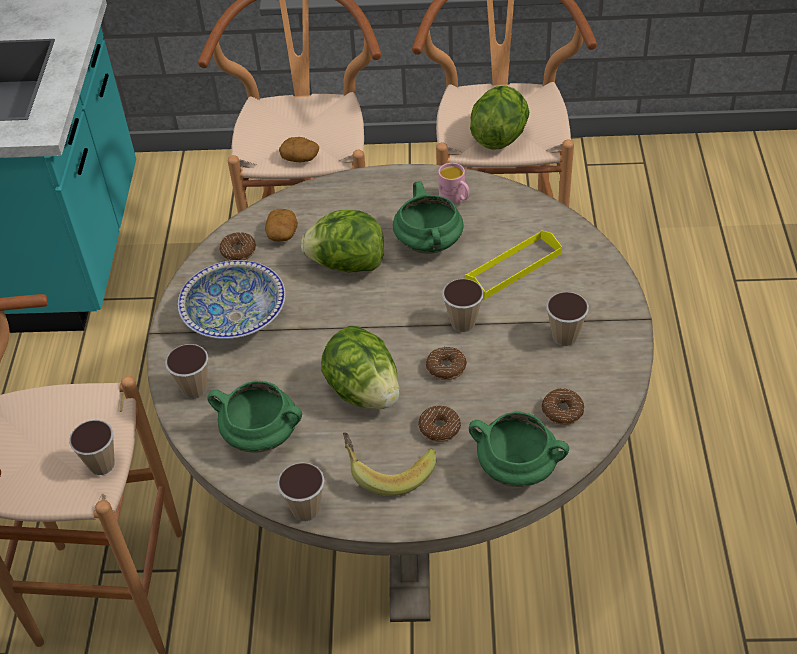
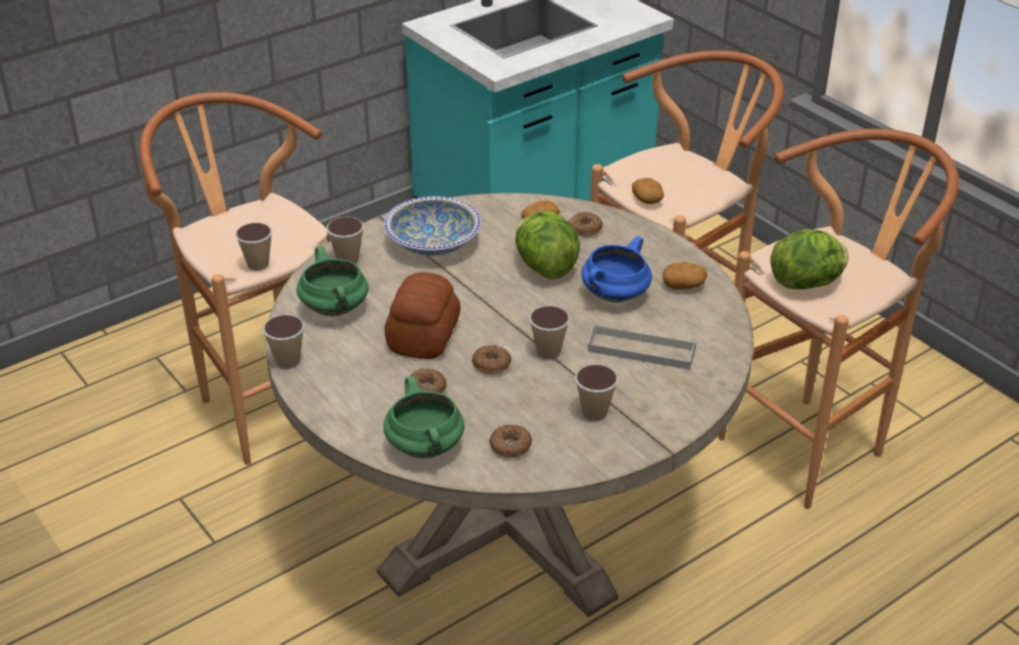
camera: 50 degrees right, 10 degrees down
(238, 251) = (499, 213): donut -> donut (585, 229)
(363, 391) = (425, 335): lettuce -> bread
(388, 469) = (361, 382): banana -> none
(430, 244) = (615, 296): green cooking pot -> blue cooking pot
(455, 198) = (683, 285): pink mug -> potato
(513, 267) = (641, 350): yellow tray -> grey tray

